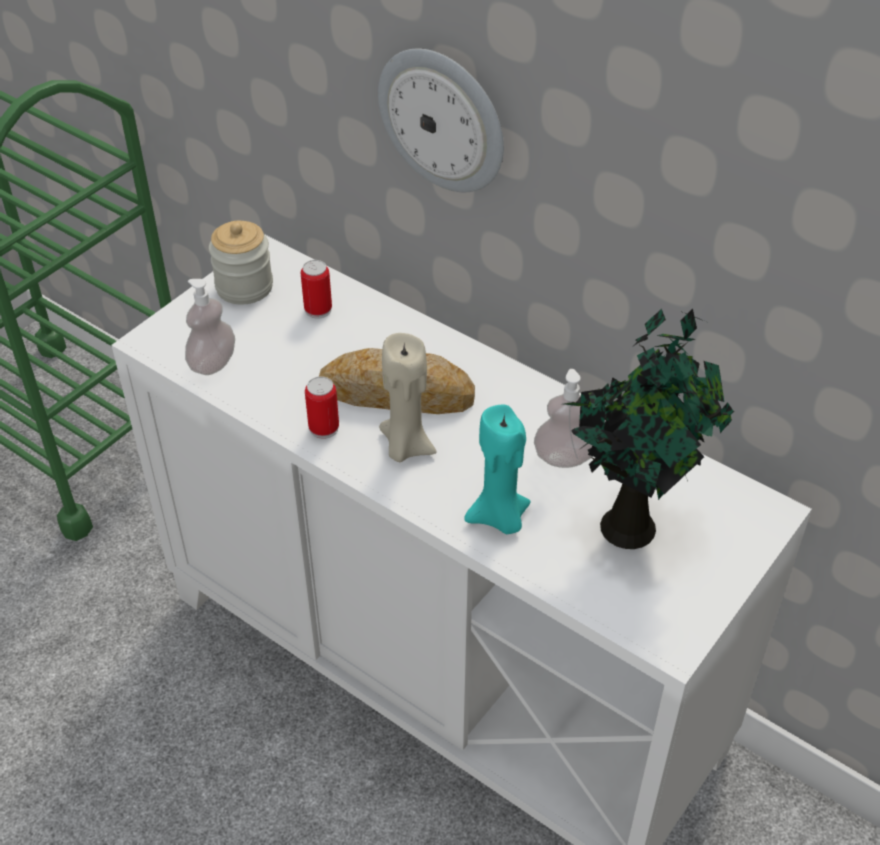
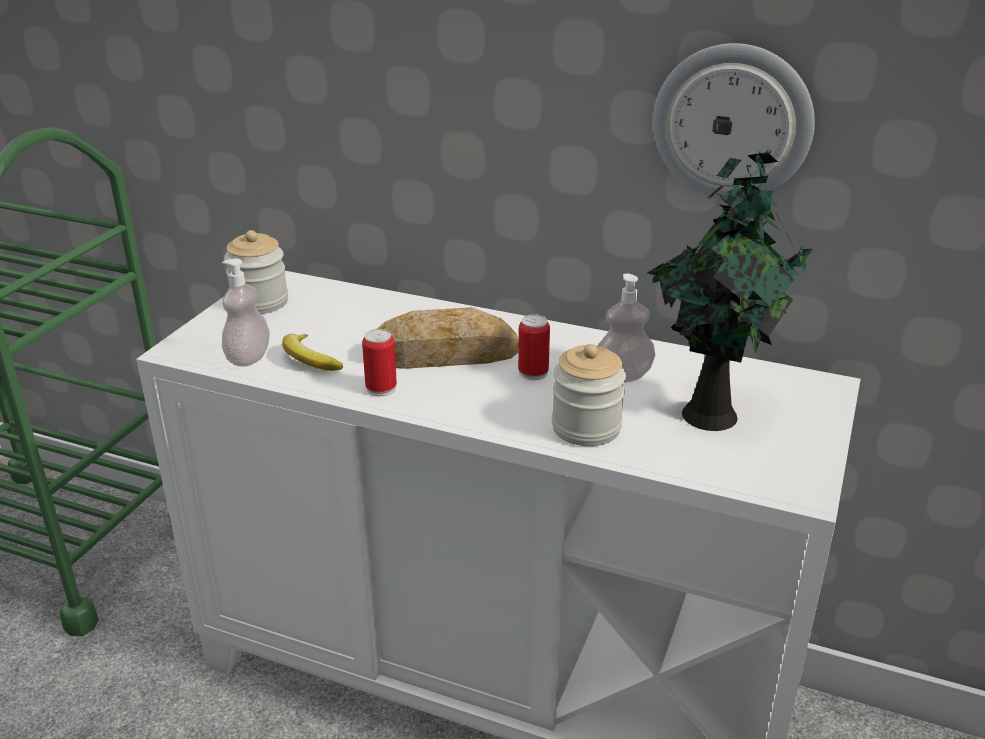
camera: 15 degrees left, 15 degrees down
(268, 376) = (309, 359): none -> banana
(318, 309) = (339, 308): can -> can (533, 372)
(405, 447) = (468, 390): beige candle -> none
(443, 119) = (453, 85): wall clock -> wall clock (732, 123)
(499, 518) = (586, 427): turquoise candle -> jar

